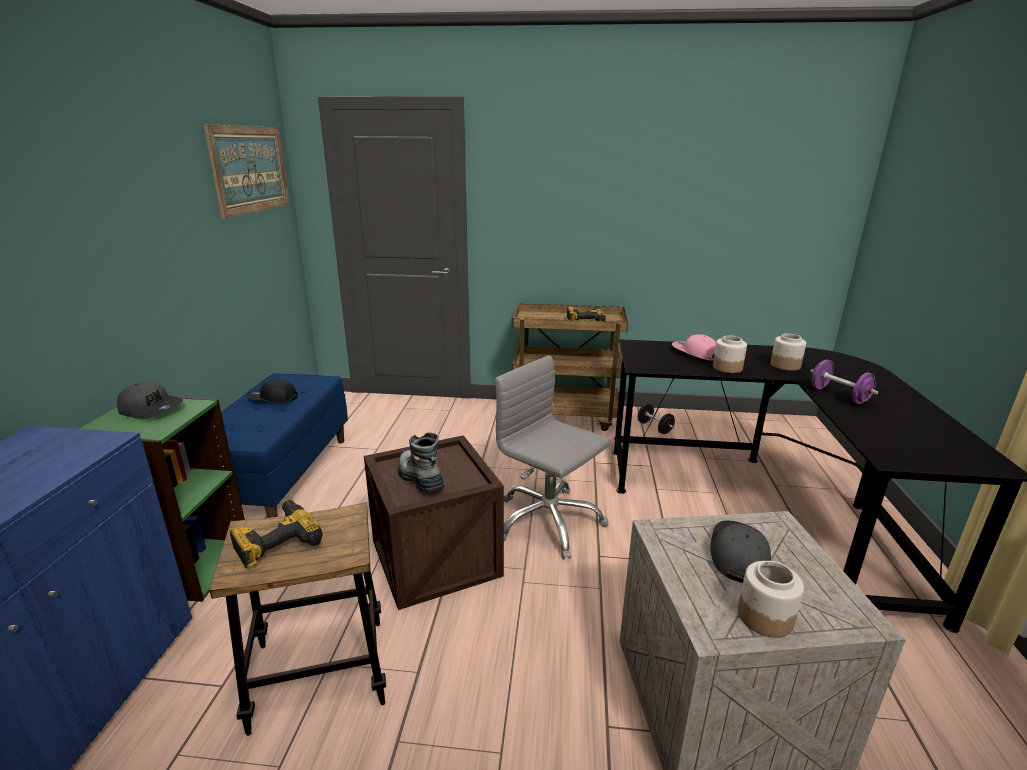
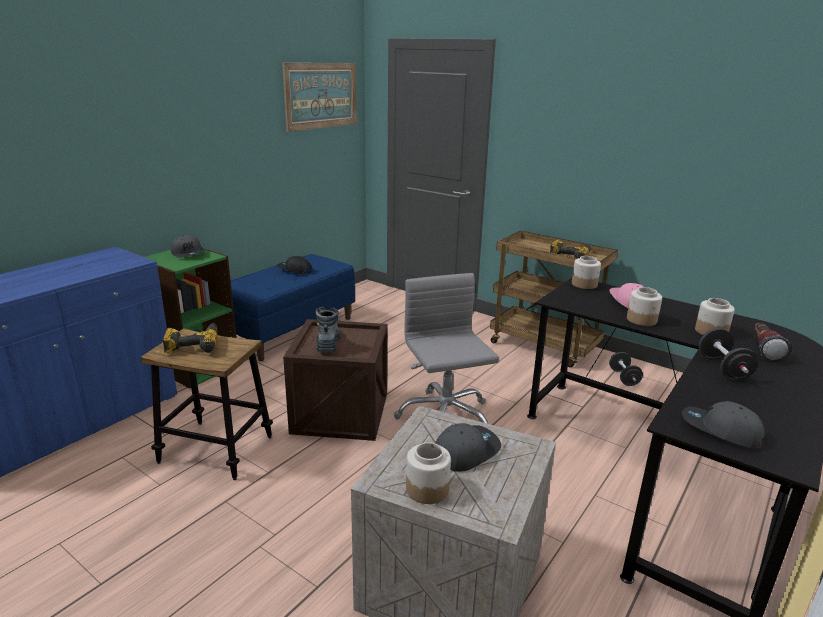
camera: 30 degrees right, 0 degrees up
(639, 345) = (584, 284): none -> jar
(836, 371) = (763, 349): none -> flashlight
(839, 395) = (723, 368): purple dumbbell -> black dumbbell
(919, 452) = (720, 431): none -> grey cap

